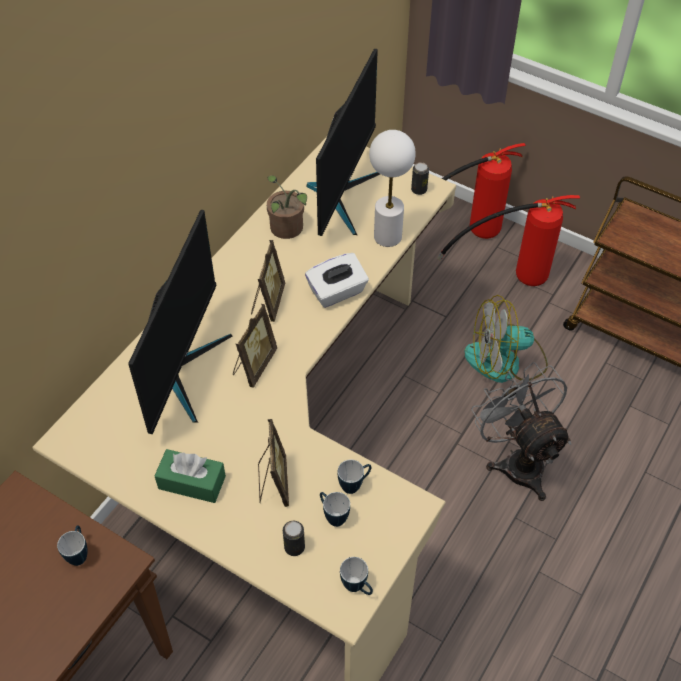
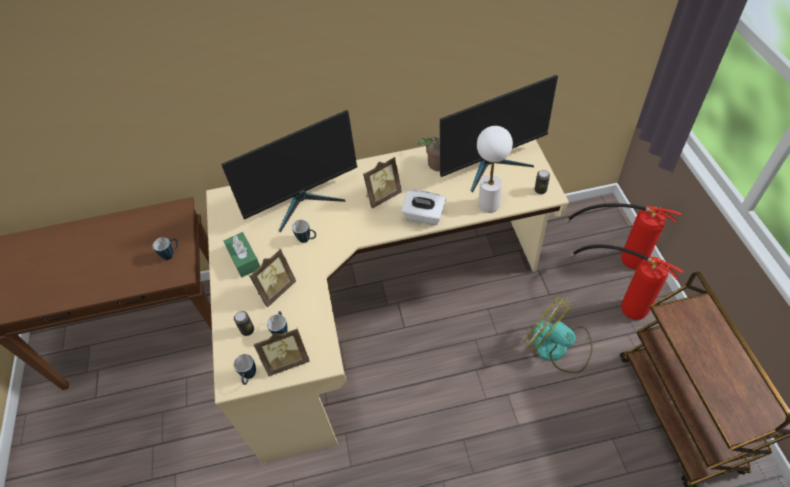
camera: 50 degrees right, 0 degrees up
(253, 365) = (337, 224): picture frame -> picture frame (287, 361)
(355, 485) = (310, 324): mug -> mug (307, 239)
(517, 460) = (500, 409): grey fan -> none

